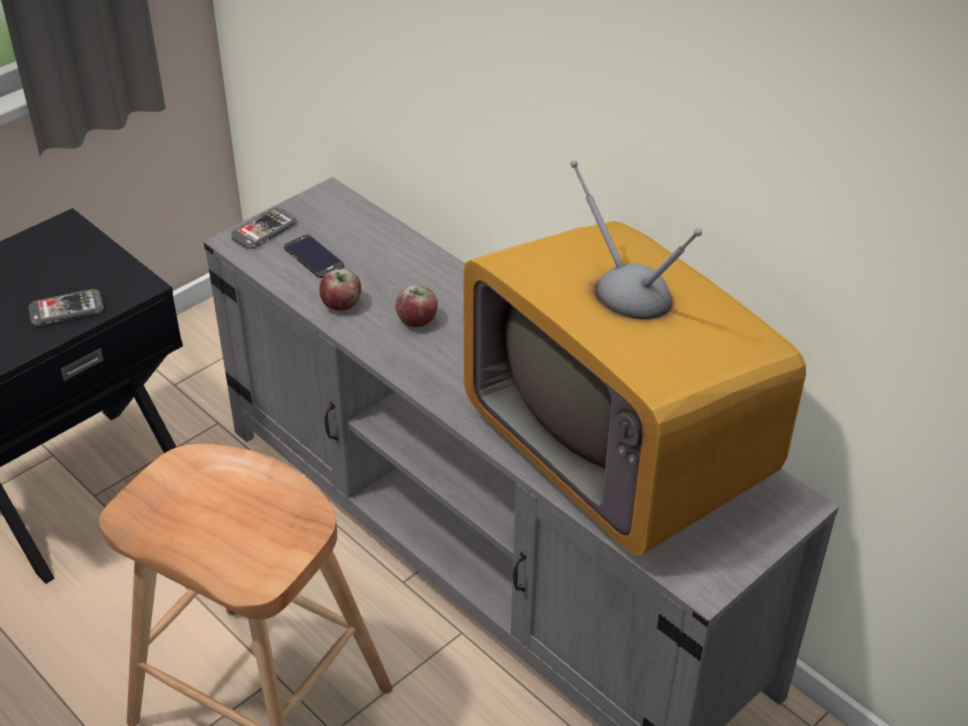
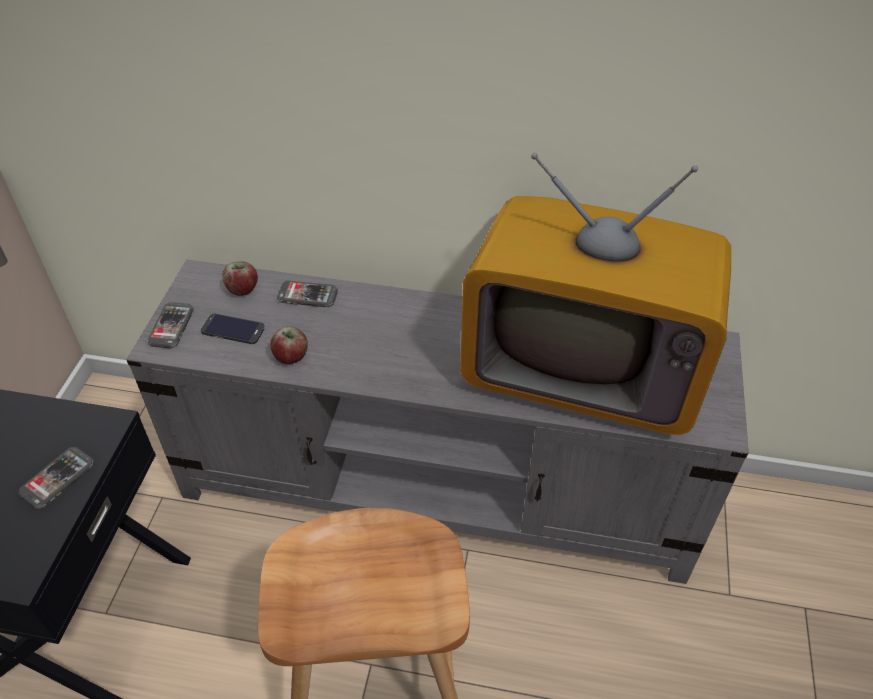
camera: 35 degrees left, 5 degrees up
(409, 257) = (307, 295): none -> phone
(417, 320) = (360, 341): apple -> apple (243, 289)

